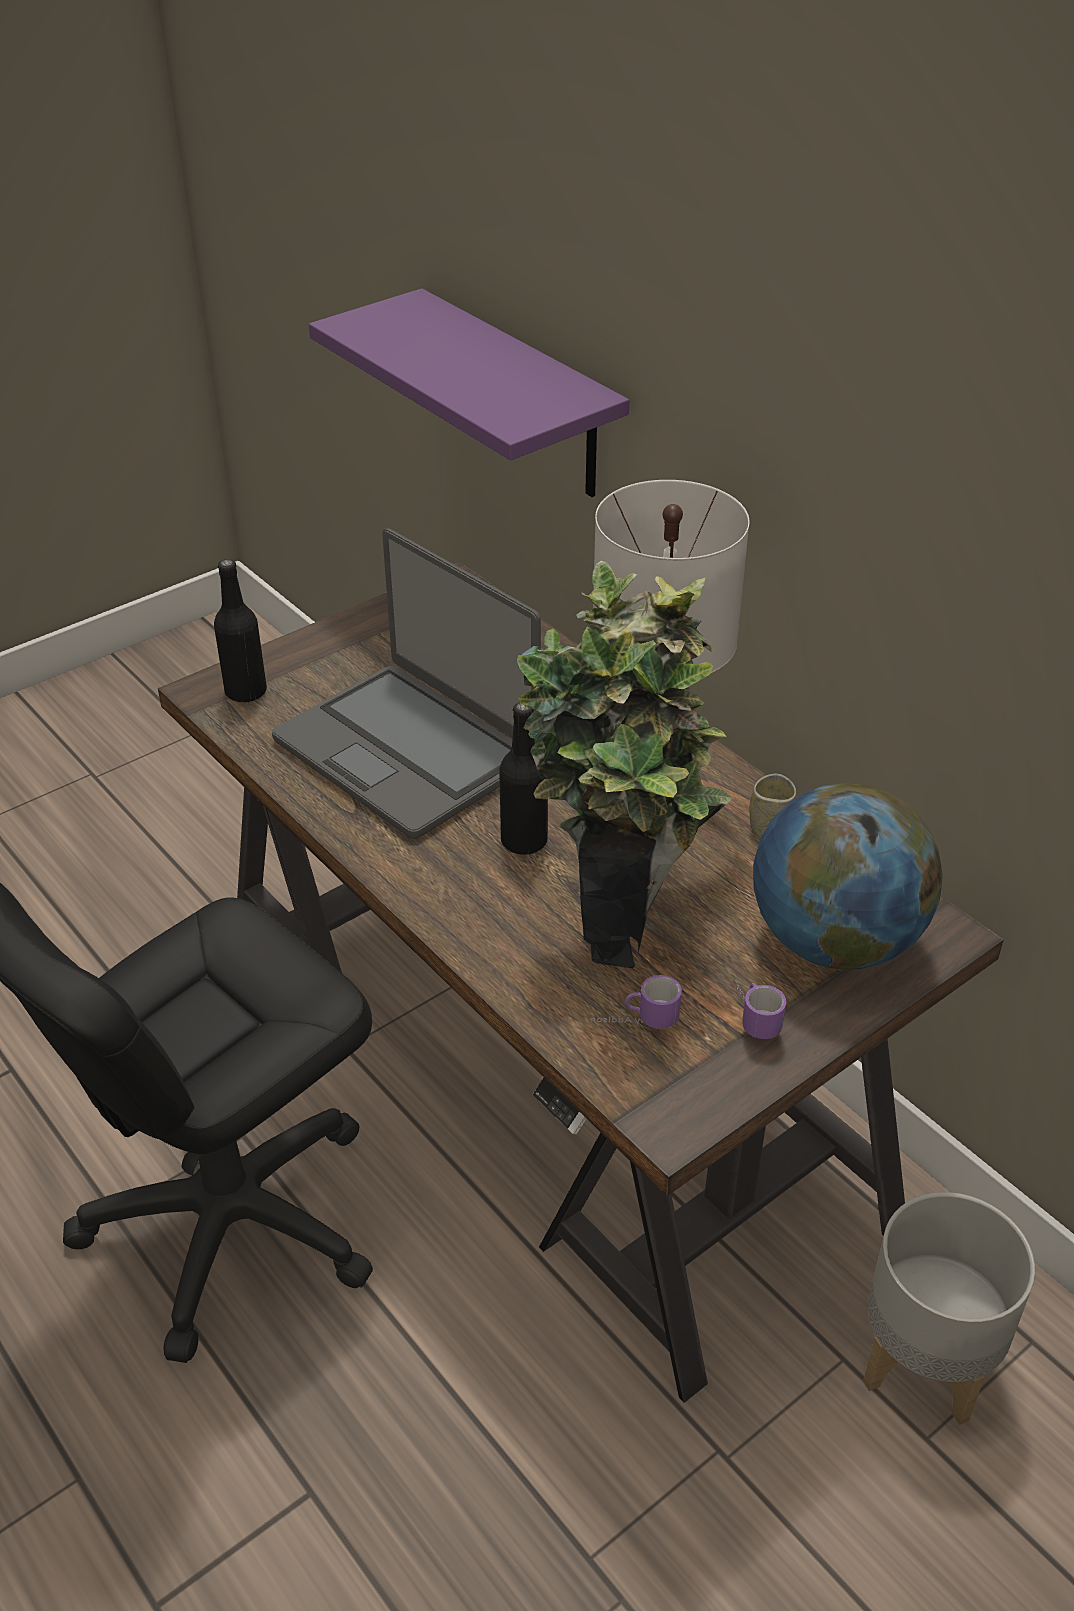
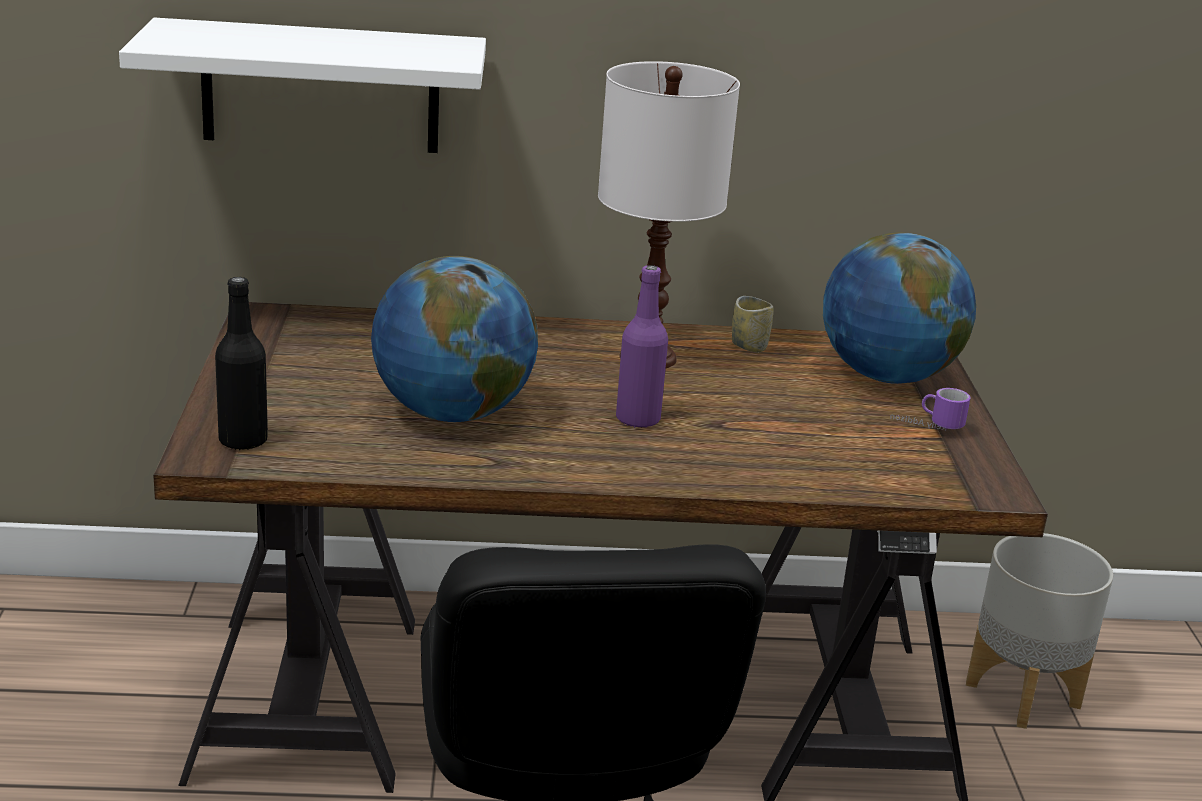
camera: 55 degrees left, 15 degrees down
(408, 750) = (452, 413): laptop -> globe
(520, 396) = (321, 87): purple shelf -> white shelf
(524, 841) = (638, 419): black bottle -> purple bottle
(619, 910) = (764, 421): potted plant -> none
(634, 1022) = (887, 463): mug -> none

